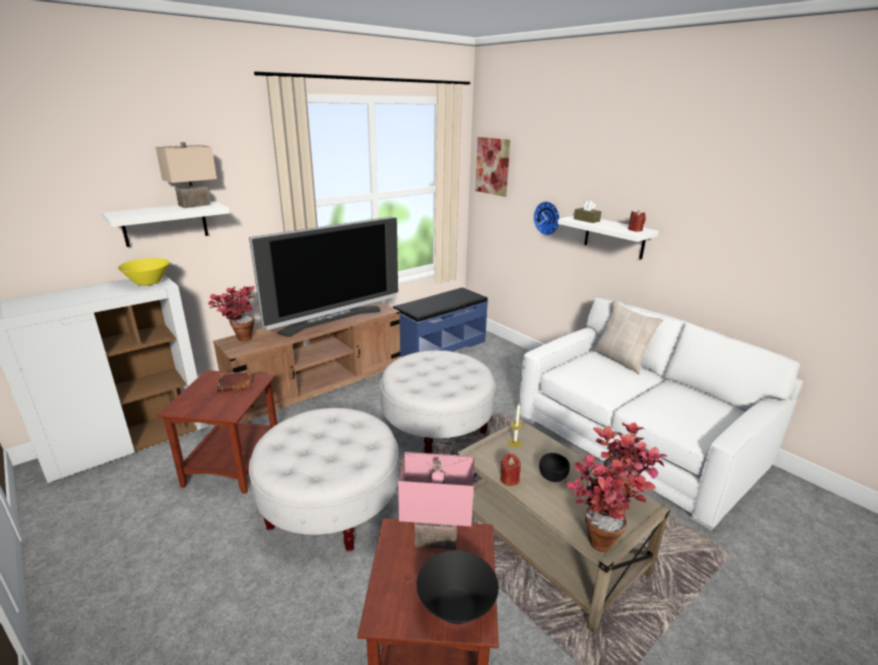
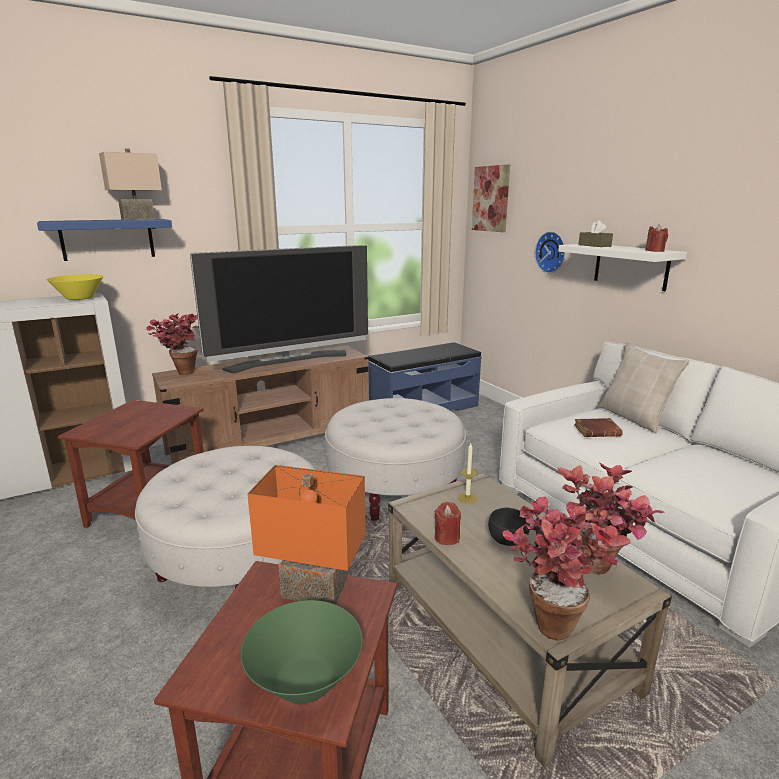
camera: 10 degrees right, 5 degrees down
(165, 223) = (107, 239): white shelf -> blue shelf
(236, 384) = (156, 414): brown book -> brown book (597, 431)
(435, 539) = (311, 592): pink table lamp -> orange table lamp
(456, 606) = (305, 680): black bowl -> green bowl

